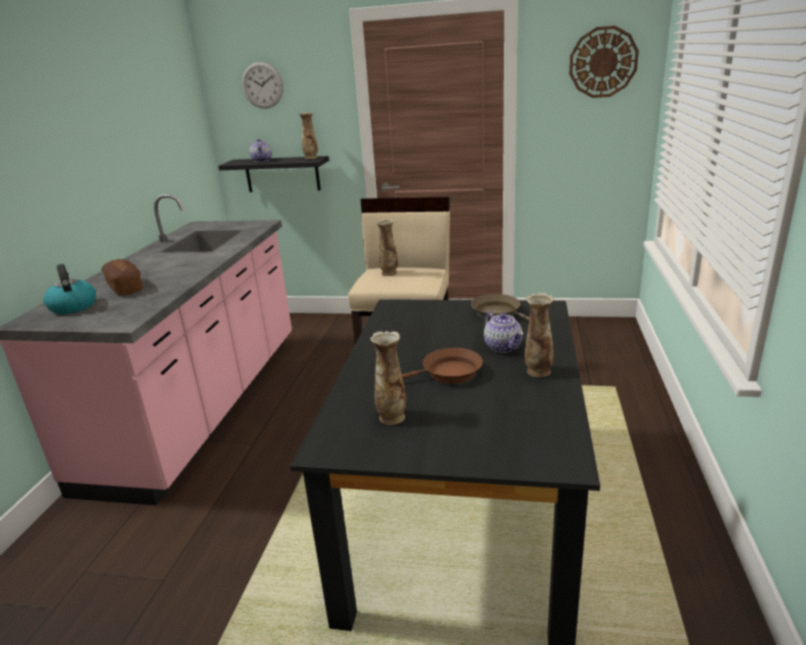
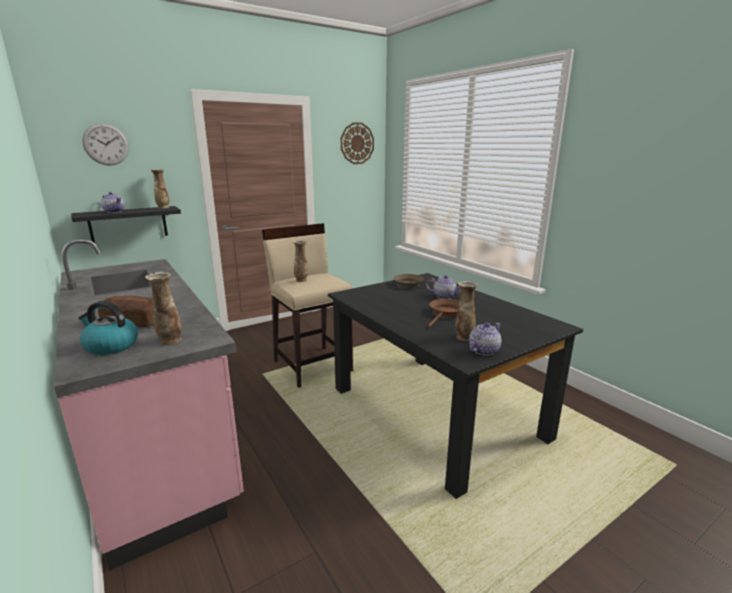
camera: 45 degrees left, 5 degrees down
(373, 445) = (483, 350): none -> teapot
(538, 371) = (480, 301): vase -> vase (170, 341)

